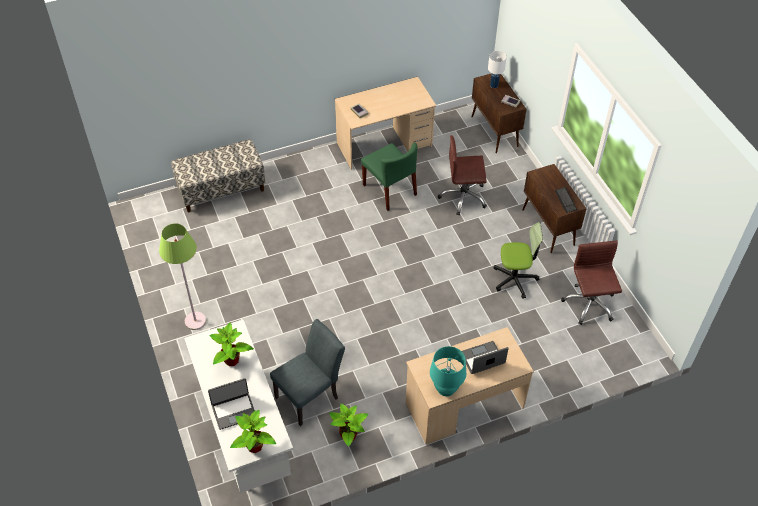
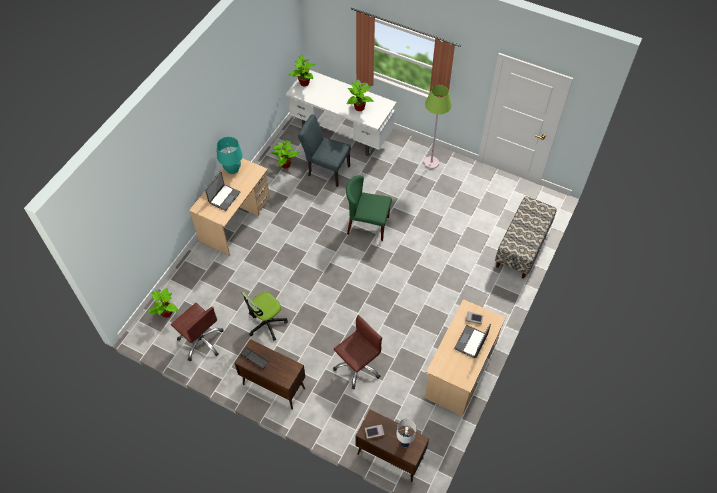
camera: 140 degrees right, 5 degrees up
(234, 411) = (331, 89): laptop -> laptop (471, 342)
(311, 395) = (325, 170): grey chair -> grey chair turned 105 degrees clockwise
(390, 190) = (415, 332): green chair -> green chair (367, 225)
(608, 352) = (167, 313): none -> potted plant

